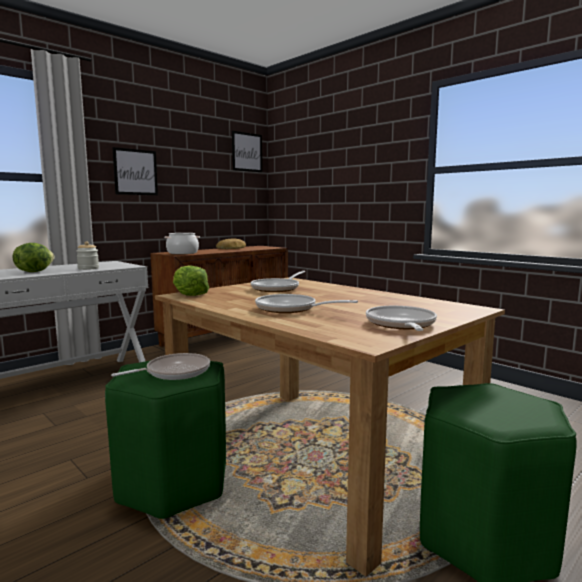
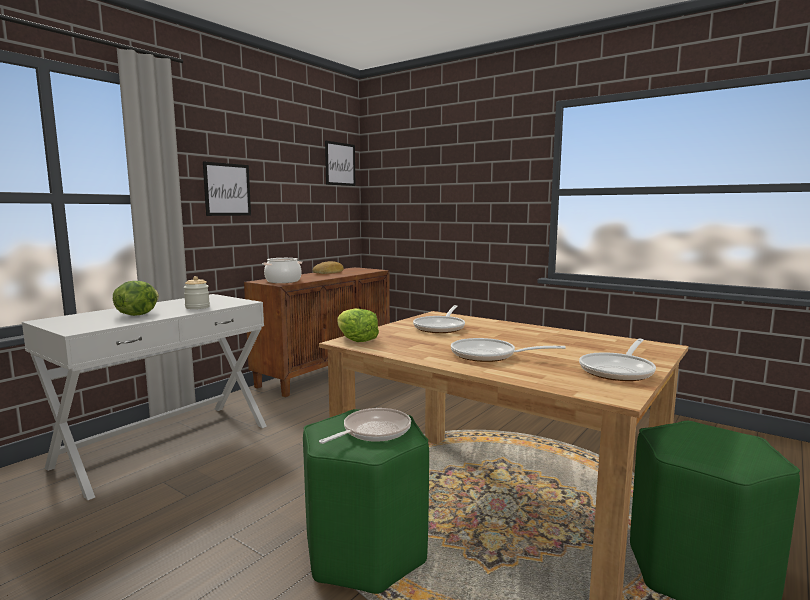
camera: 10 degrees left, 0 degrees up
(401, 325) = (618, 371): frying pan -> frying pan turned 135 degrees counterclockwise

